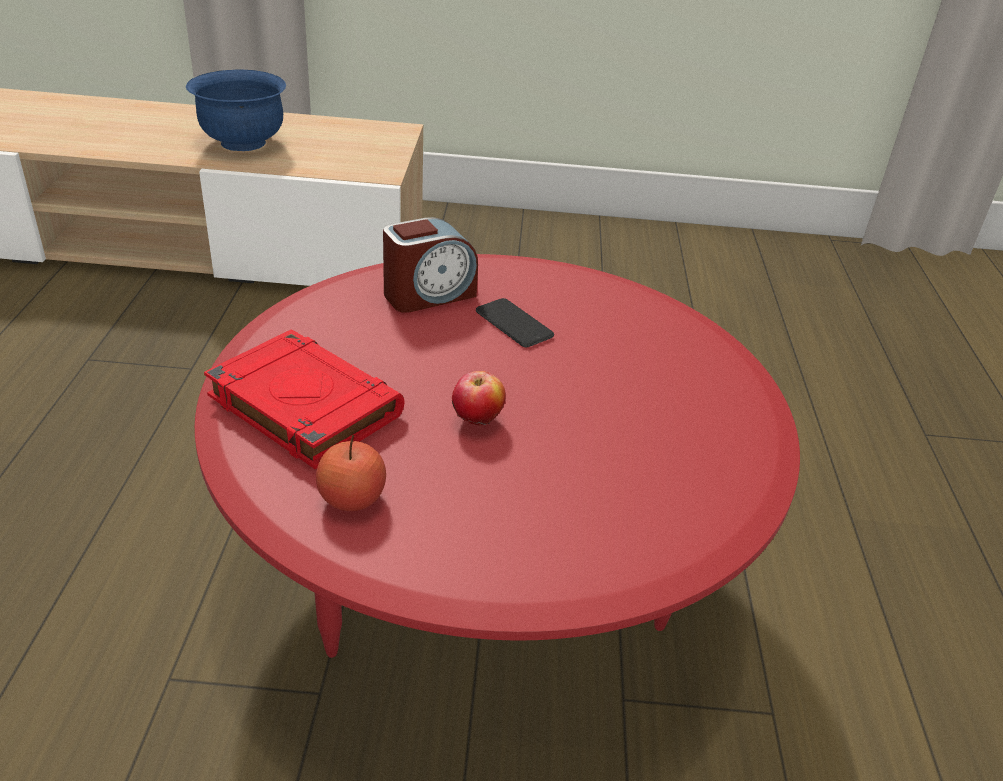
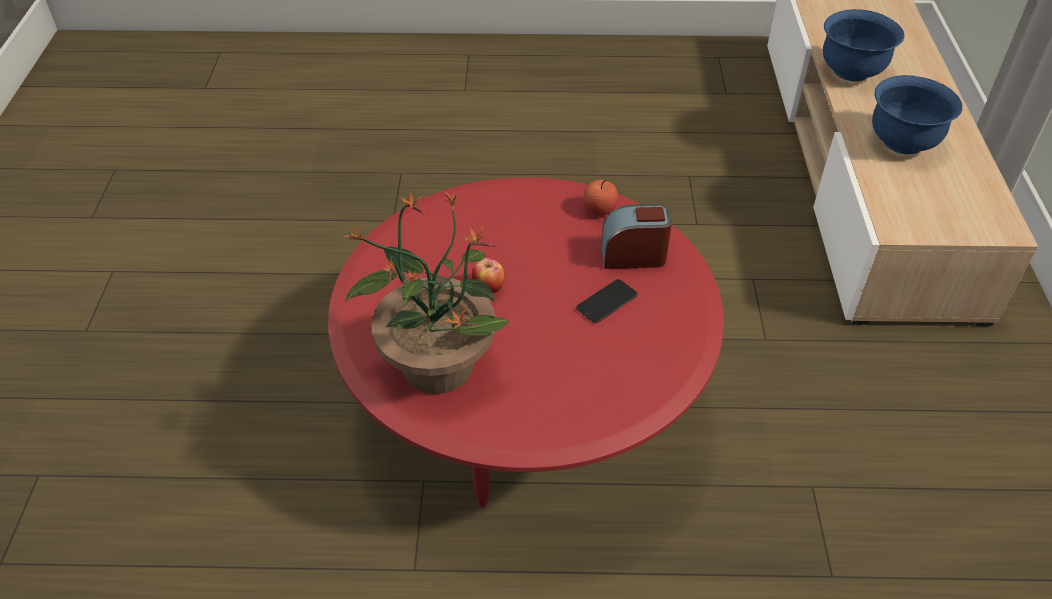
camera: 90 degrees right, 10 degrees up
(91, 140) = (852, 71): none -> blue bowl
(302, 405) = (493, 215): red book -> none
(352, 499) = (415, 243): apple -> apple (599, 210)
(428, 295) = (633, 255): alarm clock -> alarm clock turned 120 degrees clockwise
(638, 482) = (437, 364): none -> potted plant

